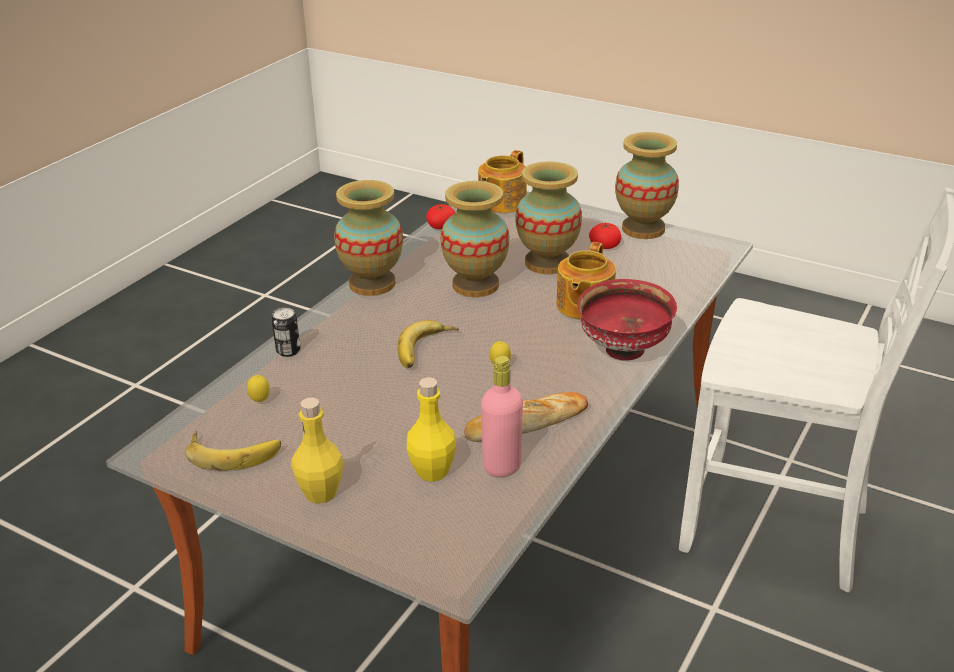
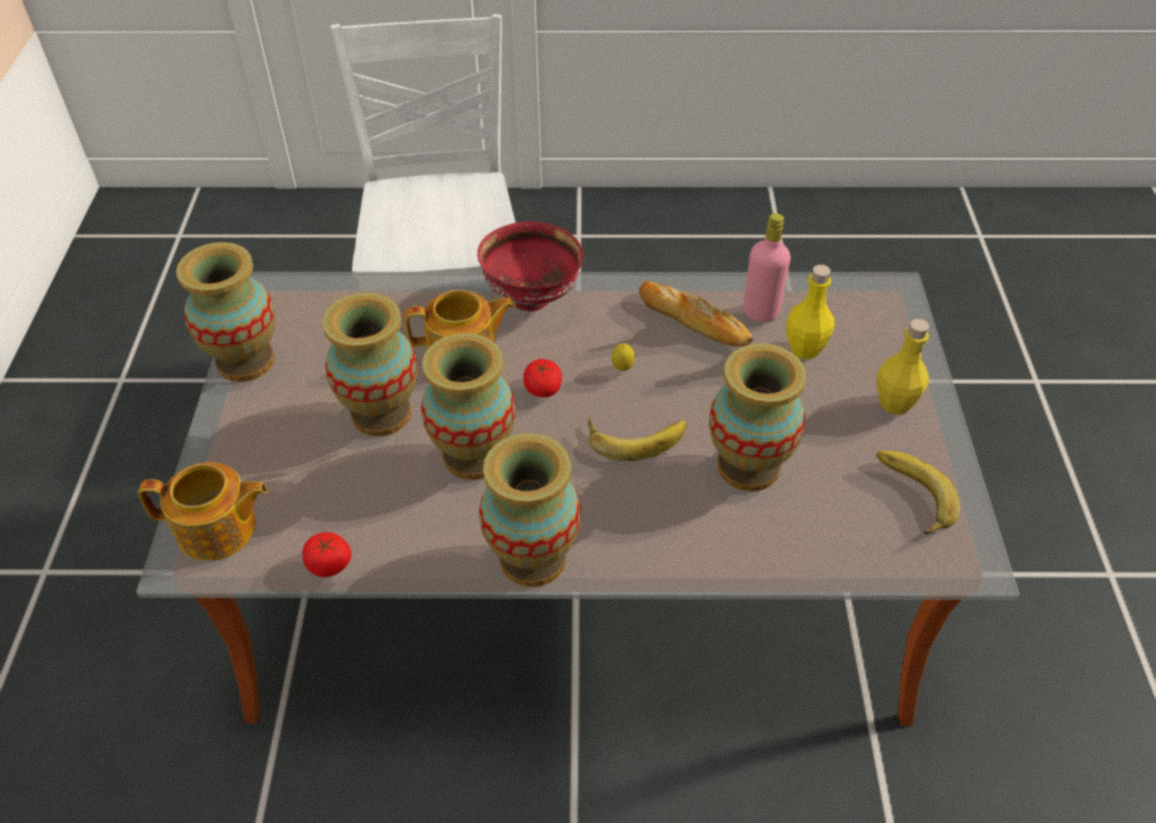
camera: 120 degrees left, 15 degrees up
(260, 401) = (829, 523): lemon -> none
(288, 351) = (730, 556): can -> none
(346, 387) = (748, 466): none -> vase
(604, 246) = (308, 380): tomato -> tomato (543, 388)

